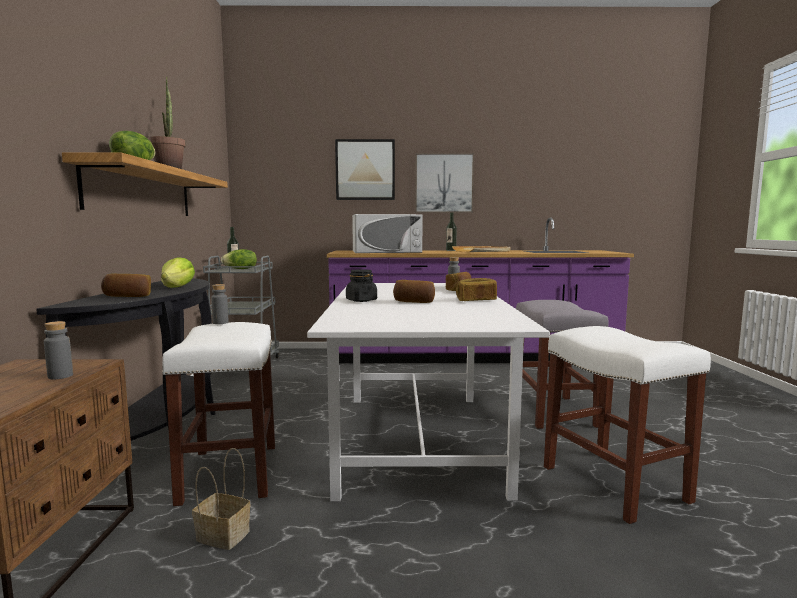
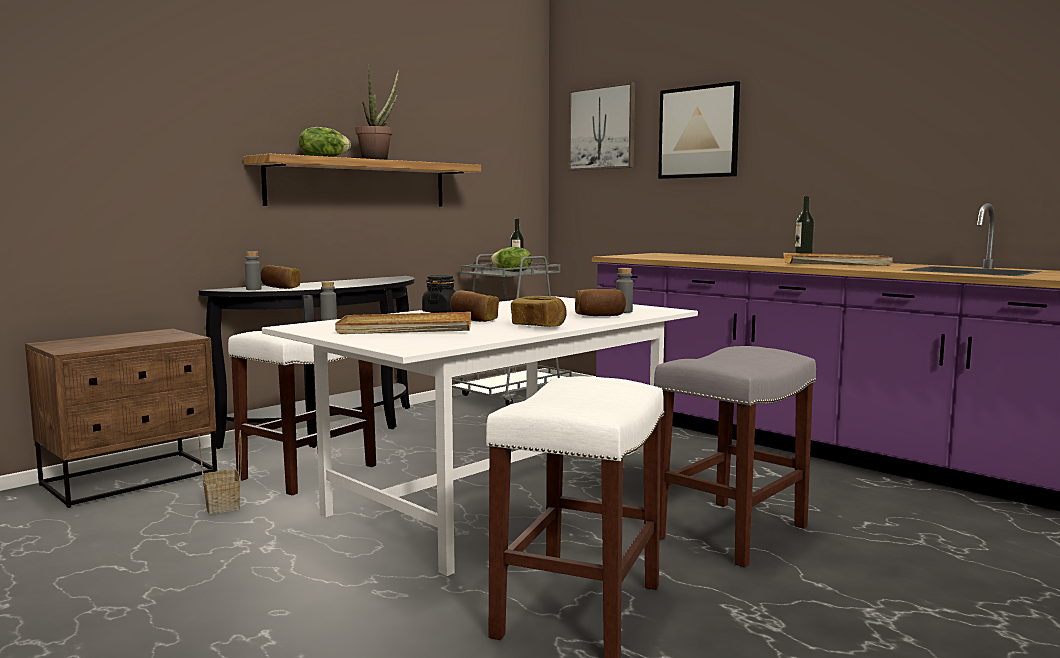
camera: 45 degrees right, 0 degrees up
(60, 376) = (150, 340): grey bottle -> grey bottle (253, 289)
(178, 287) = (350, 284): lettuce -> none
(386, 251) = (687, 257): white microwave -> none
(422, 314) = (405, 329): none -> beige tray
(444, 183) = (812, 146): picture -> picture (602, 128)

